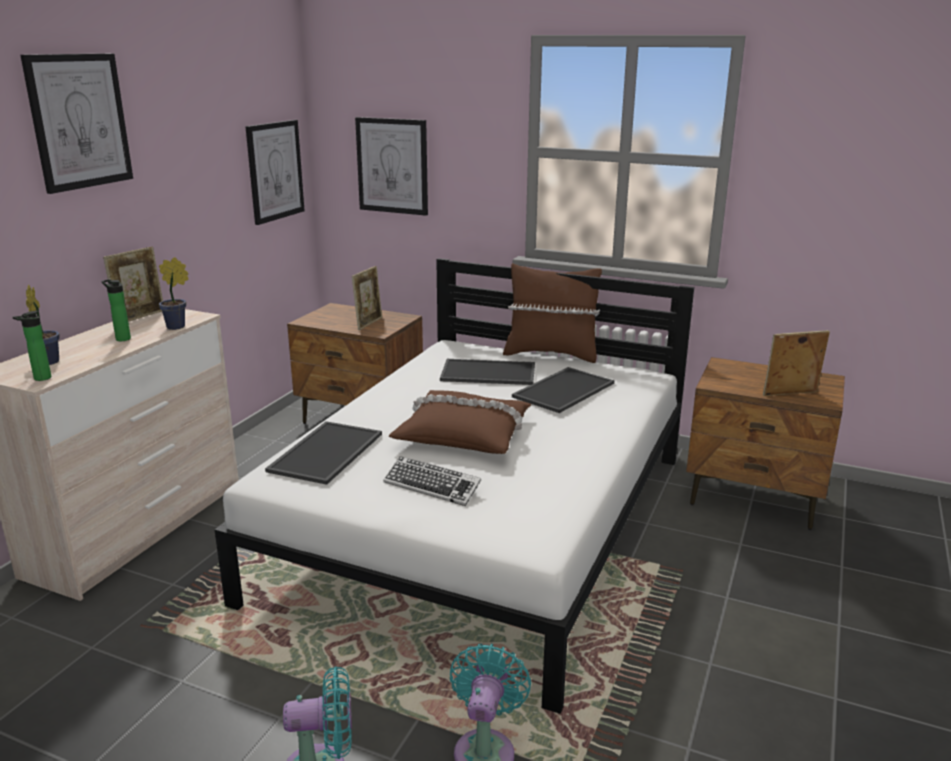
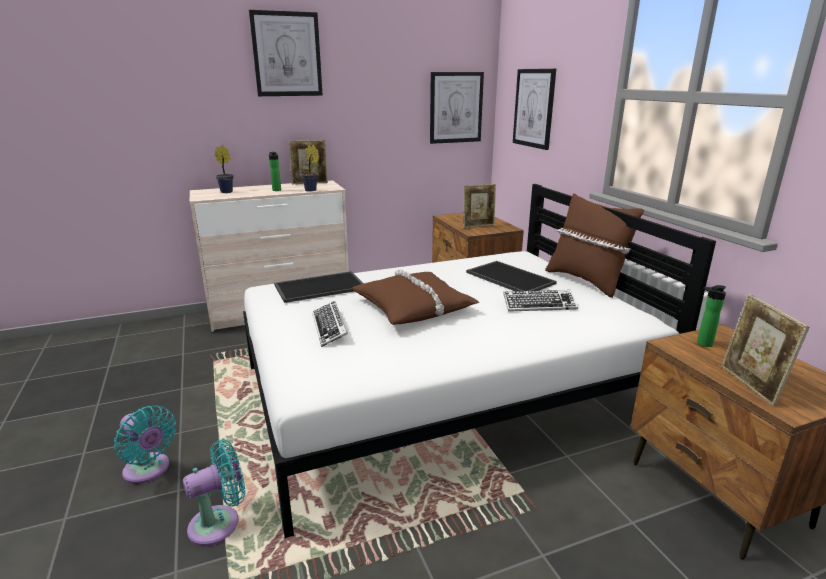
camera: 45 degrees right, 0 degrees up
(40, 379) = (205, 197): bottle -> bottle (702, 344)
(563, 389) = (539, 305): tray -> keyboard
(790, 395) = (750, 386): picture frame -> picture frame turned 135 degrees counterclockwise

